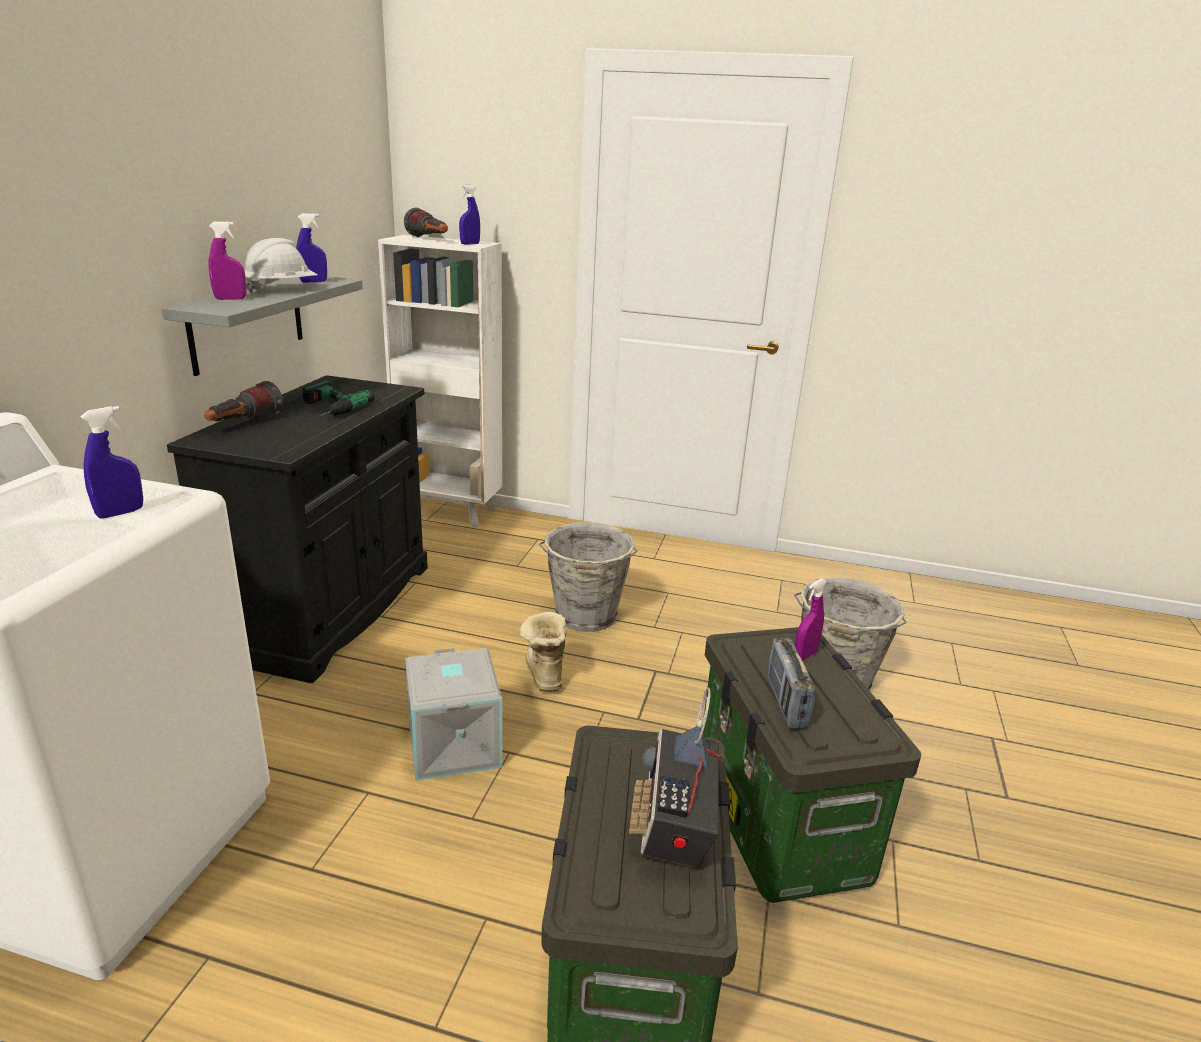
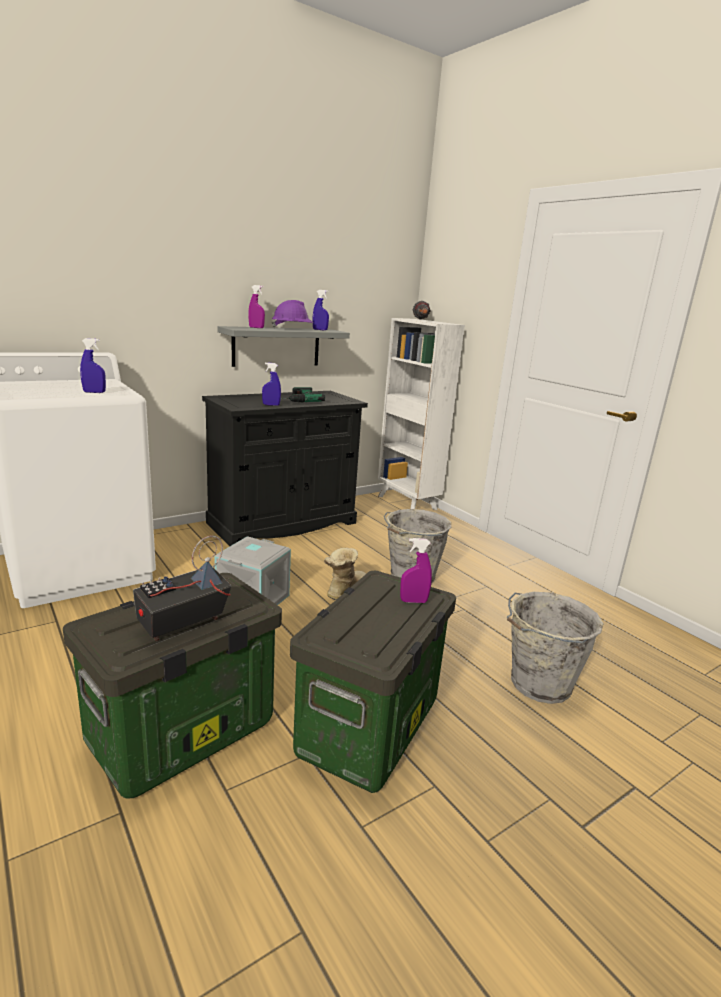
camera: 40 degrees right, 5 degrees down
(244, 424) = (247, 396): flashlight -> none
(281, 289) = (292, 329): white hard hat -> purple hard hat
(470, 244) = (439, 322): blue spray bottle -> blue spray bottle (271, 405)
(786, 703) = (351, 613): radio -> none

